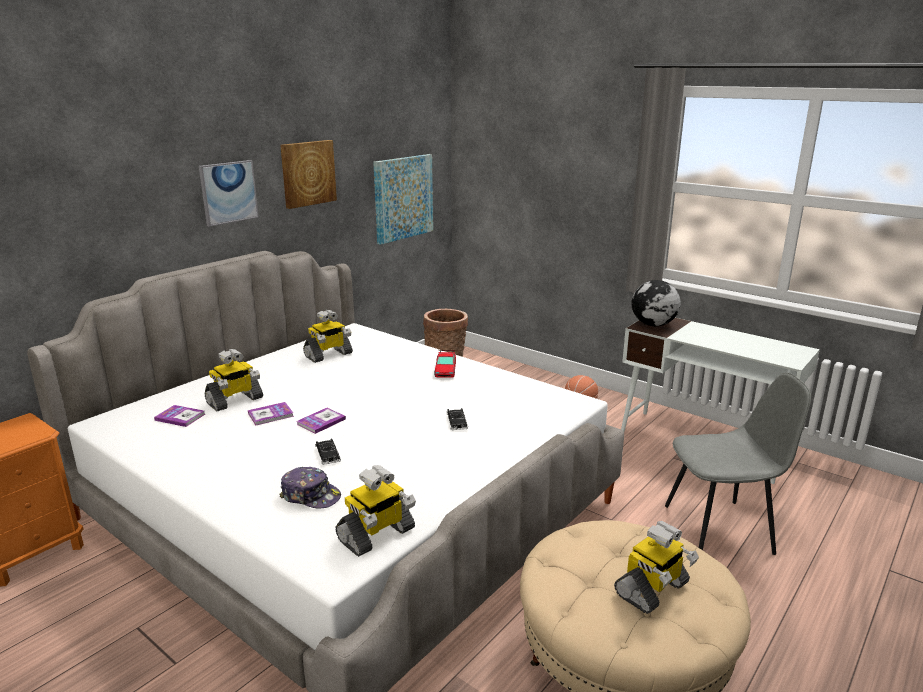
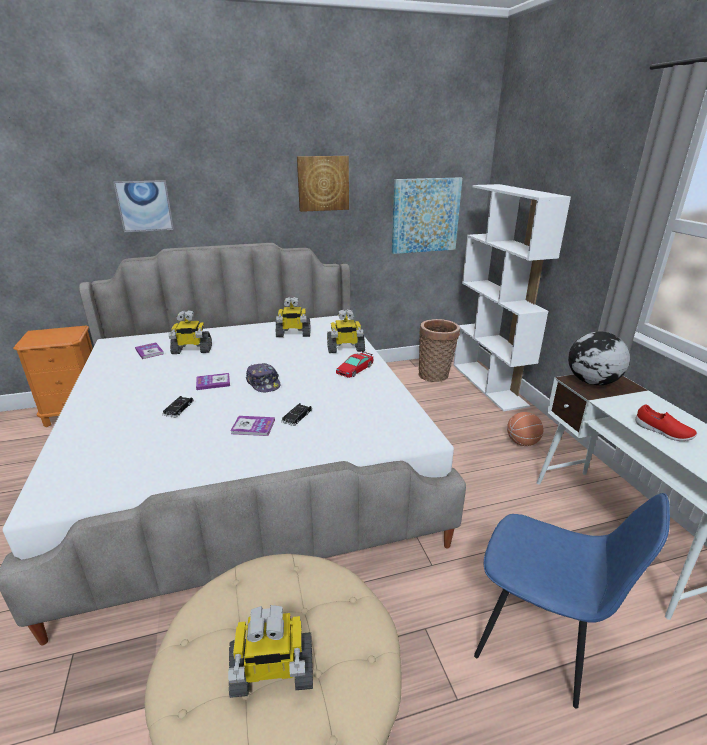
camera: 35 degrees right, 5 degrees up
(228, 192) = (246, 192): picture -> picture (144, 206)
(270, 415) = (194, 367): book -> book (253, 427)
(310, 496) = (122, 436): cap -> cap (263, 383)
(376, 535) = (105, 488): toy robot -> toy robot (345, 349)
(503, 367) = (489, 384): none -> white bookcase
(720, 529) = (538, 637): grey chair -> blue chair
(730, 345) = (662, 432): none -> red shoe

